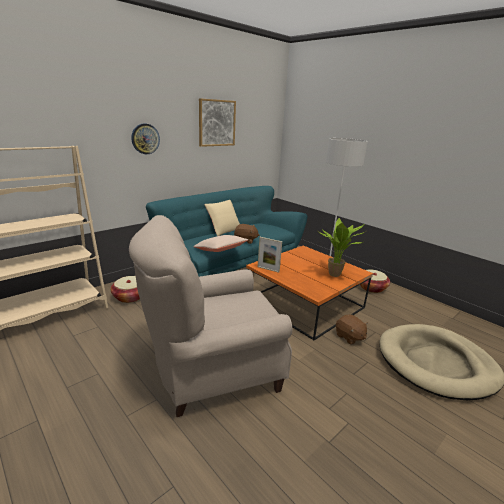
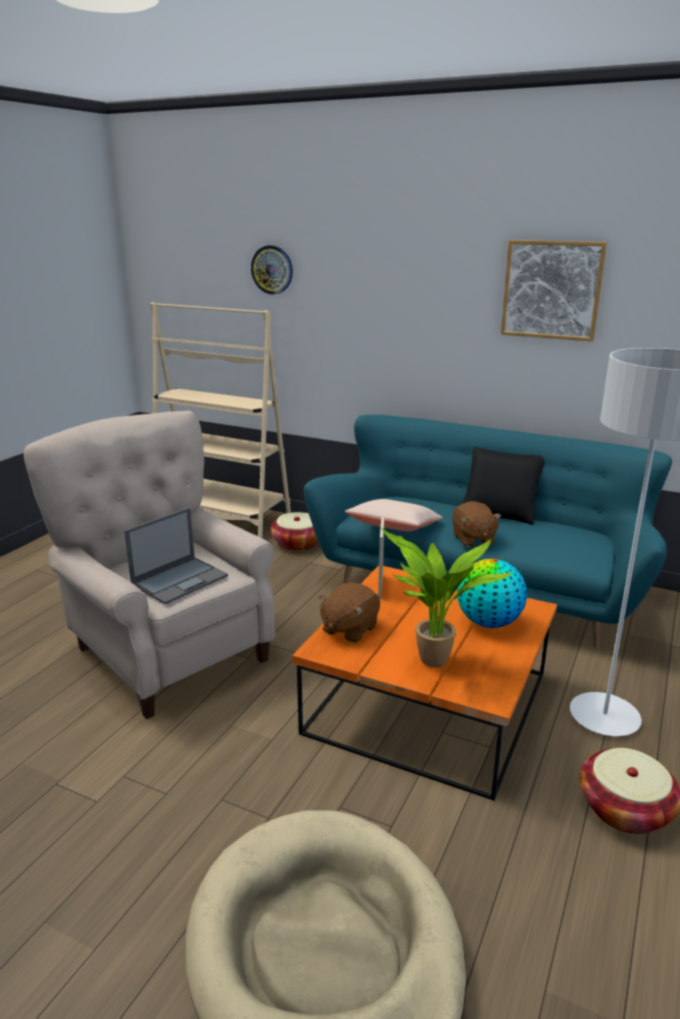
camera: 70 degrees right, 0 degrees up
(145, 139) = (396, 310): wall clock -> wall clock (272, 269)
(223, 230) = (500, 511): beige pillow -> black pillow
(249, 309) = (180, 580): none -> laptop
(310, 258) = (488, 622): none -> globe
(349, 337) = (341, 783): brown plush toy -> brown plush toy (349, 629)

